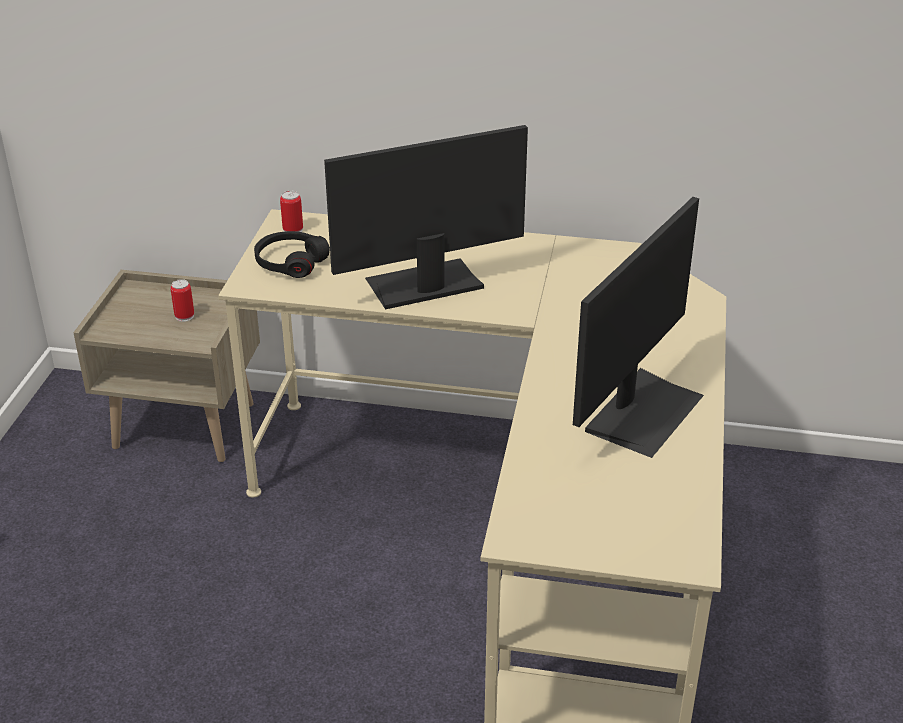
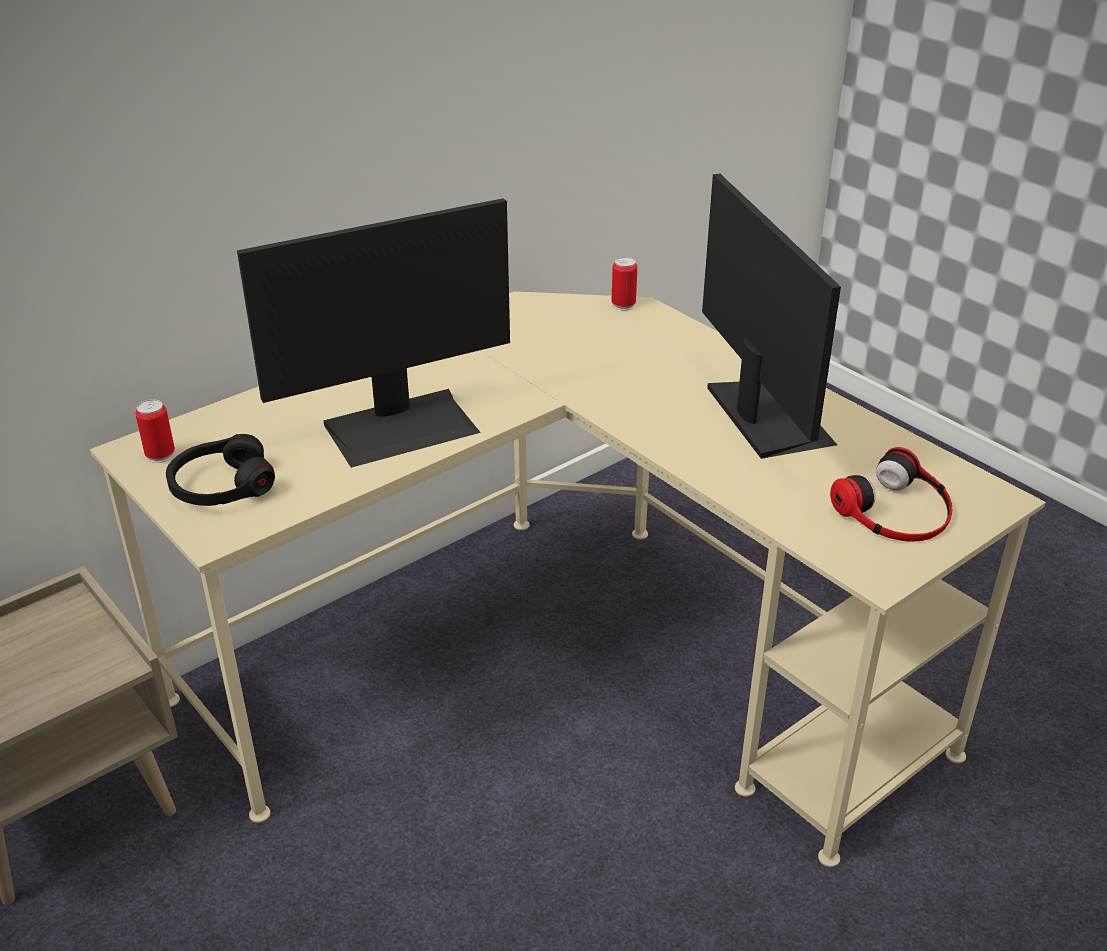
camera: 50 degrees left, 0 degrees up
(184, 316) = (45, 654): can -> can (623, 305)
(424, 284) = (401, 426): monitor -> monitor turned 135 degrees counterclockwise
(603, 517) = (896, 511): none -> headphones

